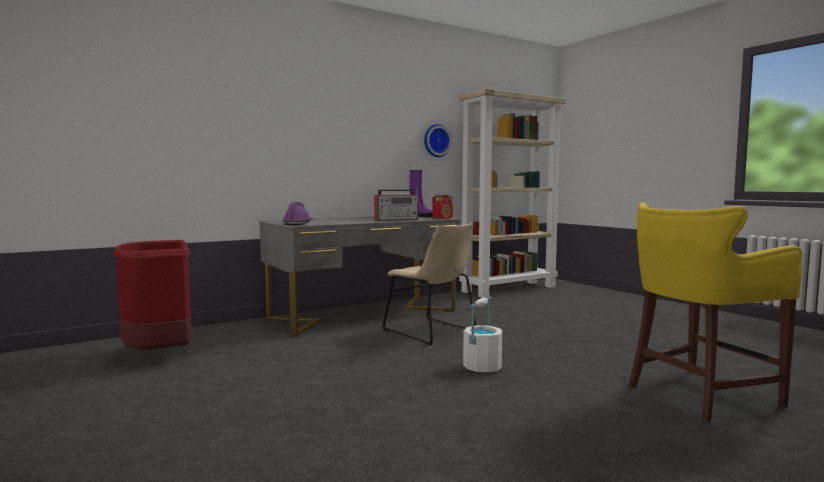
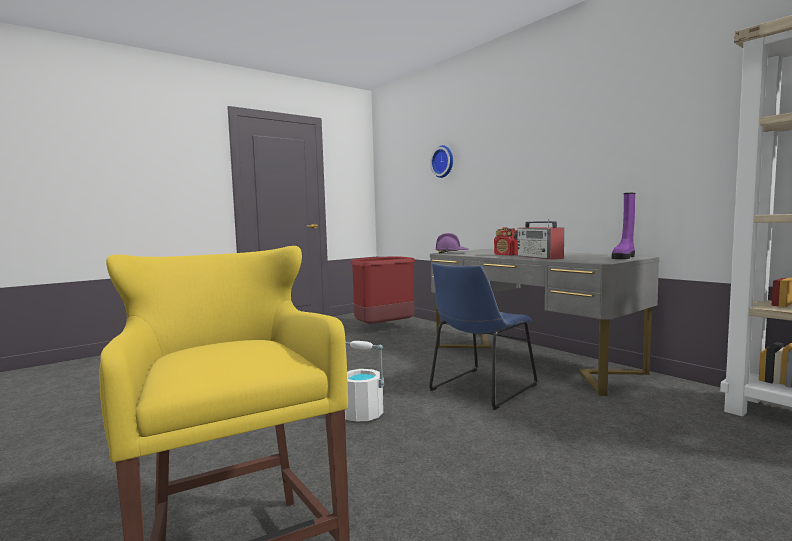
camera: 85 degrees right, 0 degrees up
(432, 332) = (480, 389): beige chair -> blue chair
(436, 141) = (704, 141): wall clock -> wall clock (443, 161)
(442, 218) = (595, 261): radio -> radio (506, 255)

